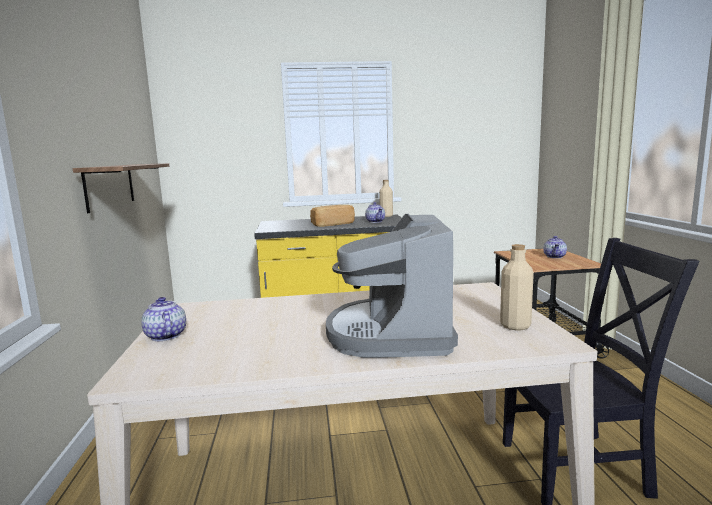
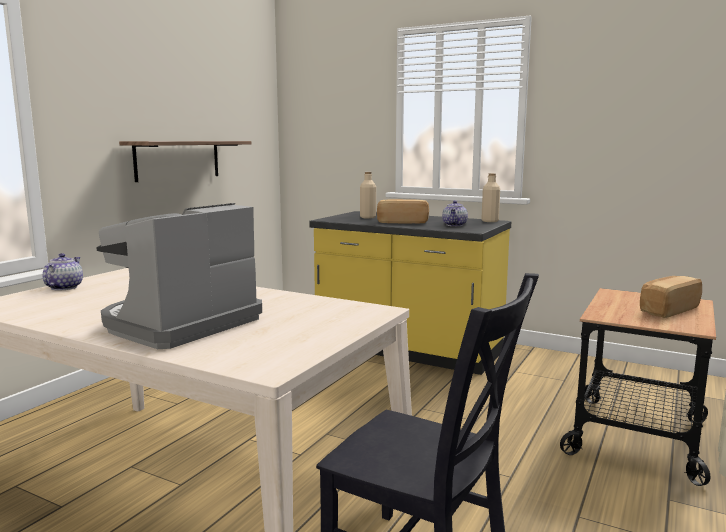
camera: 35 degrees right, 0 degrees up
(515, 326) = (285, 347): beige bottle -> beige bottle (368, 217)
(555, 256) = (667, 310): teapot -> bread

